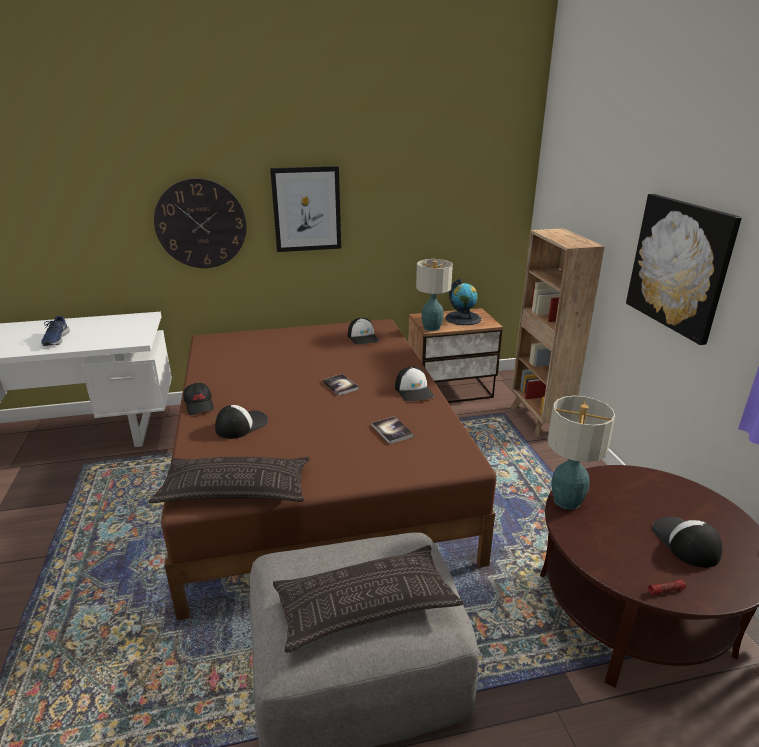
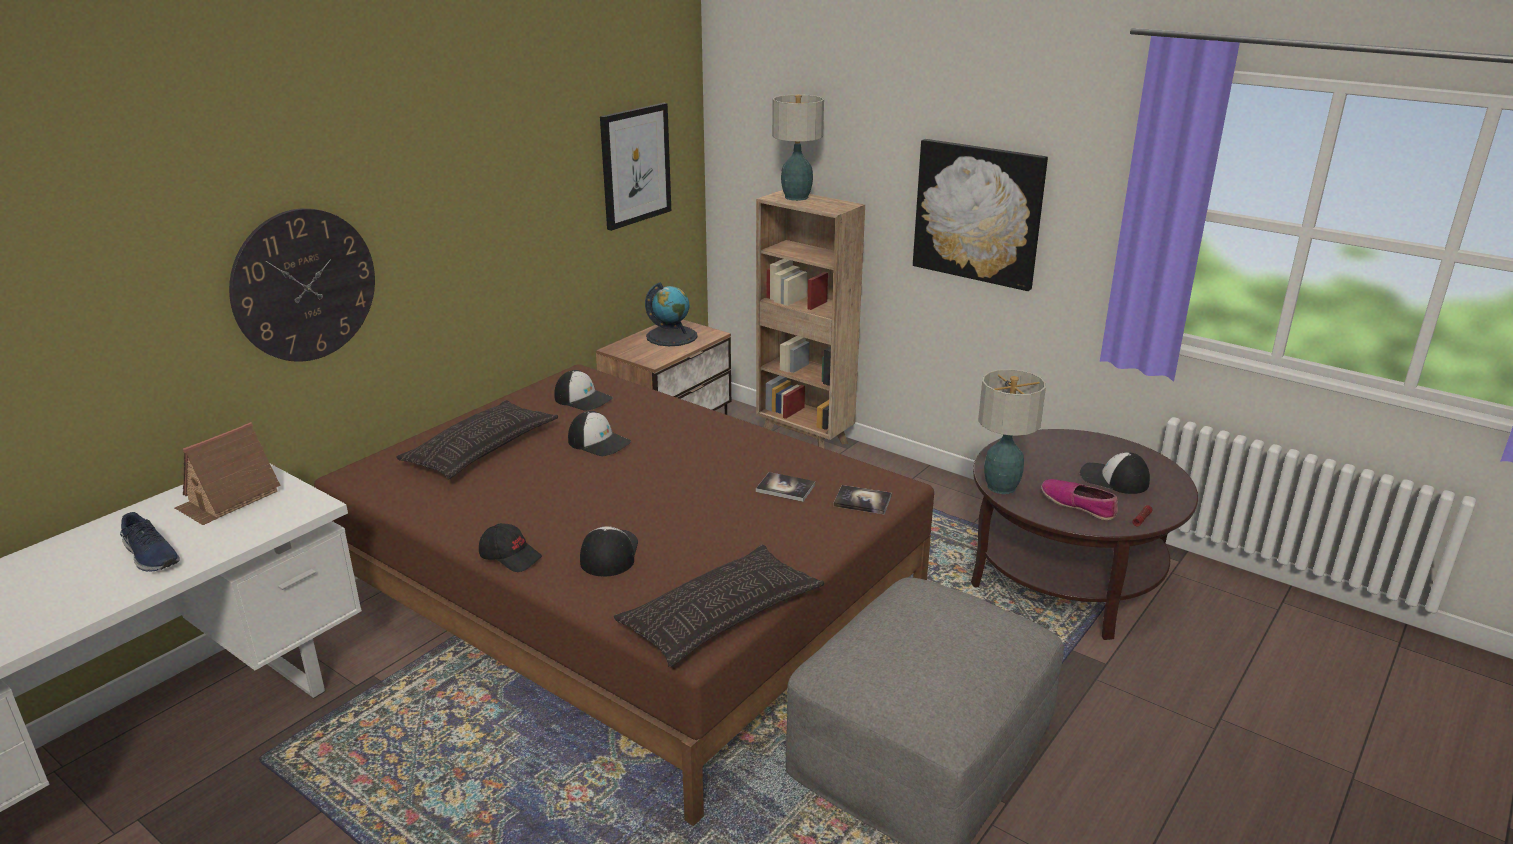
camera: 40 degrees left, 0 degrees up
(118, 326) = (229, 499): none -> toy house
(306, 209) = (452, 226): picture -> picture (635, 165)
(340, 385) = (651, 464): book -> book (862, 501)
(366, 604) = (959, 648): pillow -> pillow (481, 448)
(414, 391) = (743, 439): cap -> cap (599, 442)
(431, 328) = (652, 359): table lamp -> table lamp (796, 197)
(617, 547) = (1078, 505): none -> shoe

